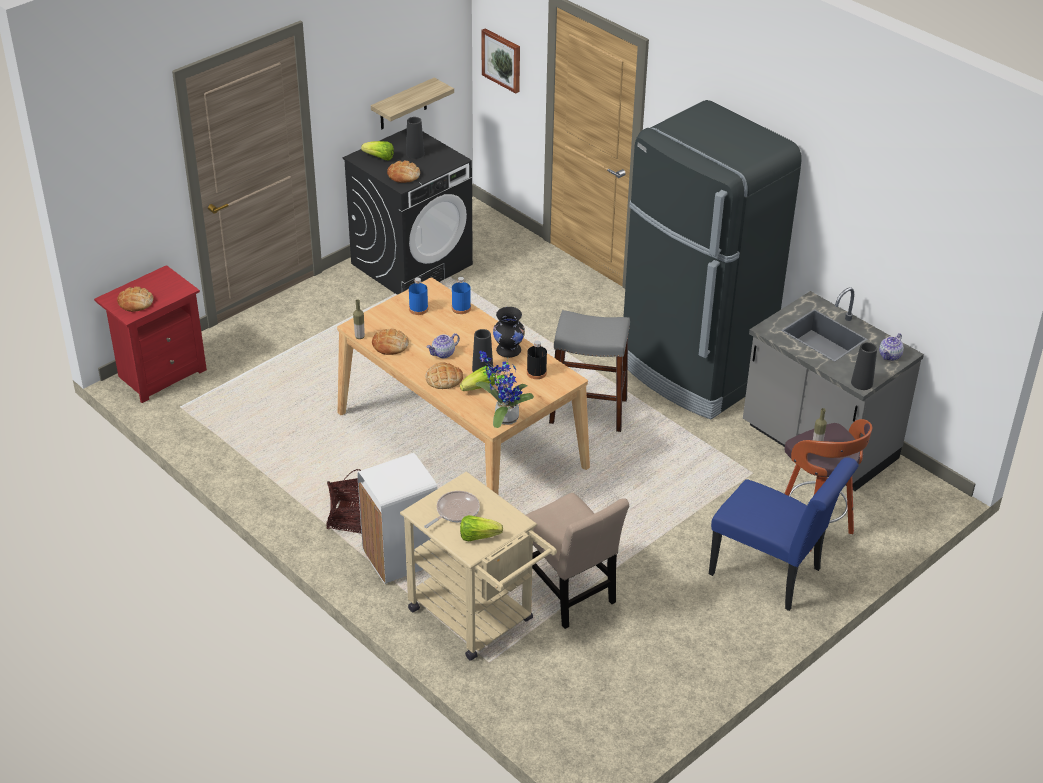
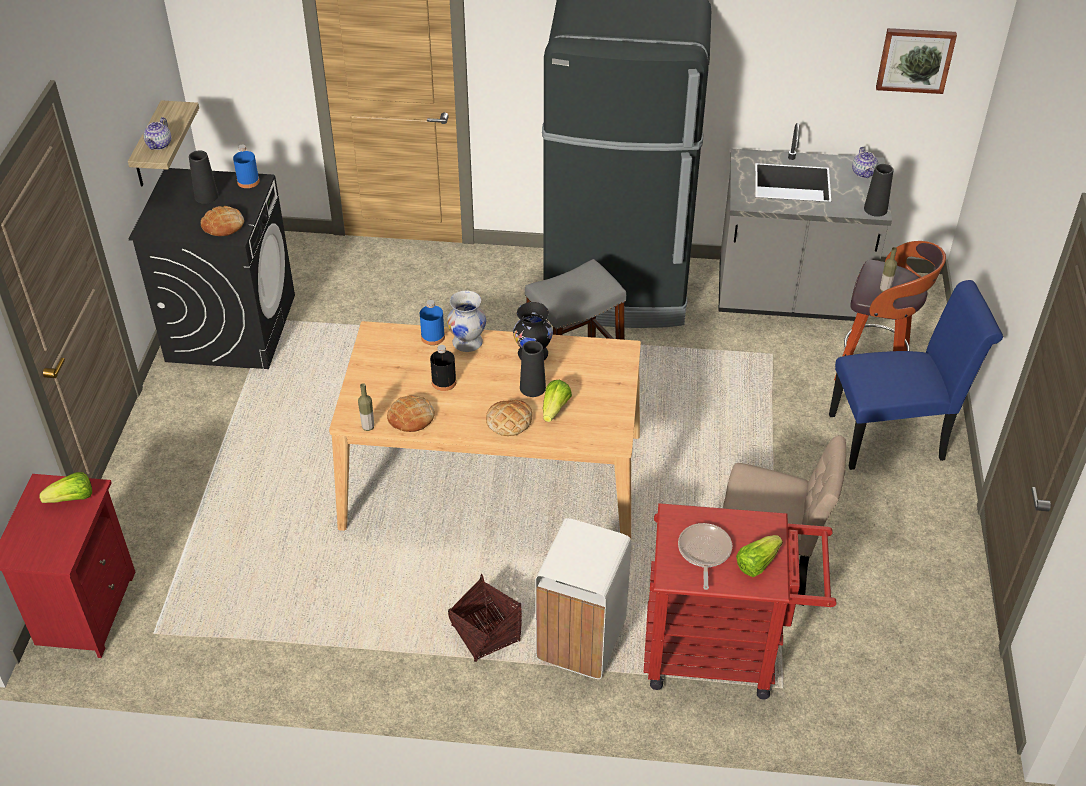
camera: 40 degrees left, 5 degrees up
(136, 302) = (48, 540): bread -> none
(379, 158) = (172, 219): lettuce -> lettuce (72, 499)
(418, 309) = (391, 362): blue bottle -> blue bottle (248, 181)
(443, 354) = (475, 395): teapot -> teapot (159, 145)
(478, 323) = (468, 342): none -> white vase
(478, 620) = (723, 653): beige cart -> red cart
(502, 60) = (230, 48): picture -> picture (915, 59)
(503, 418) = (615, 426): potted plant -> none
(536, 372) = (586, 361): black bottle -> black bottle (444, 382)

